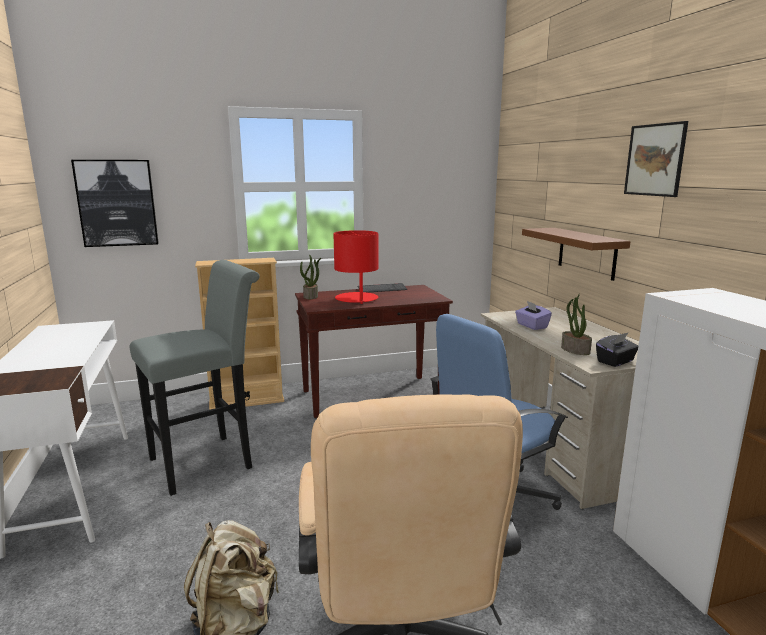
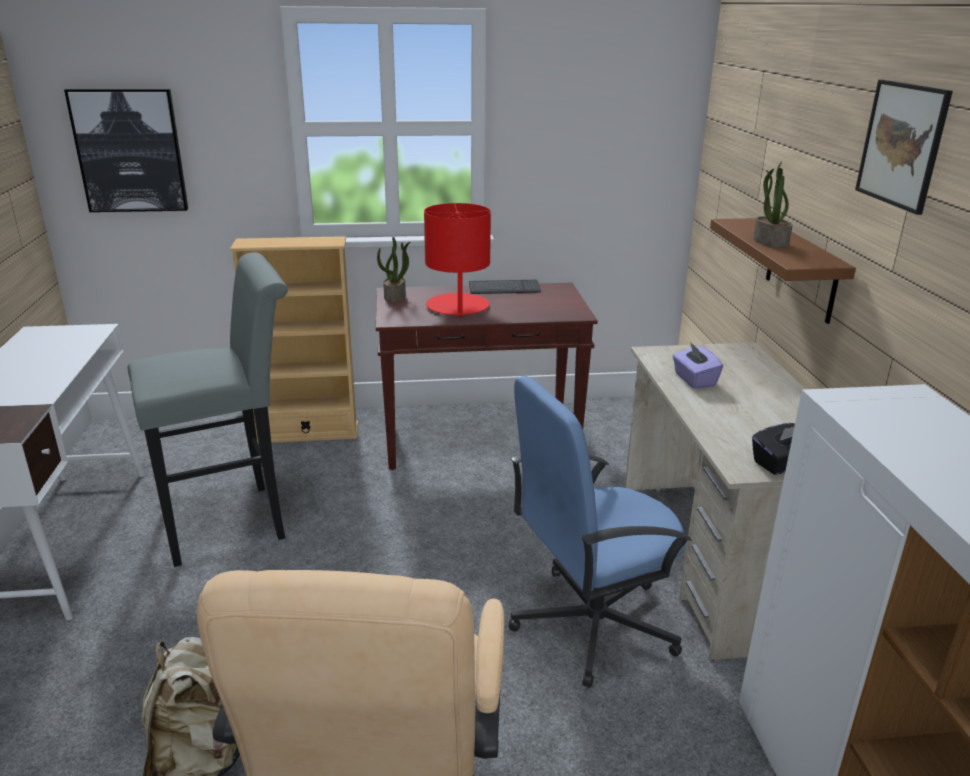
camera: 10 degrees right, 10 degrees up
(574, 350) = (732, 435): potted plant -> potted plant (769, 242)

